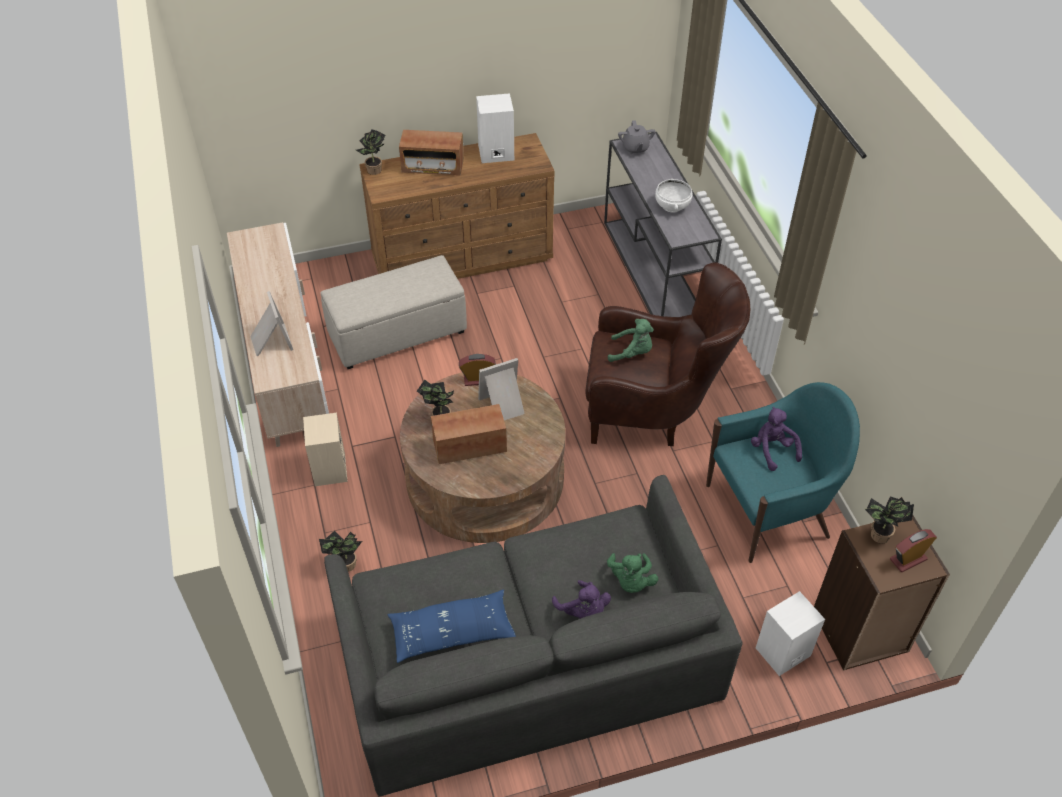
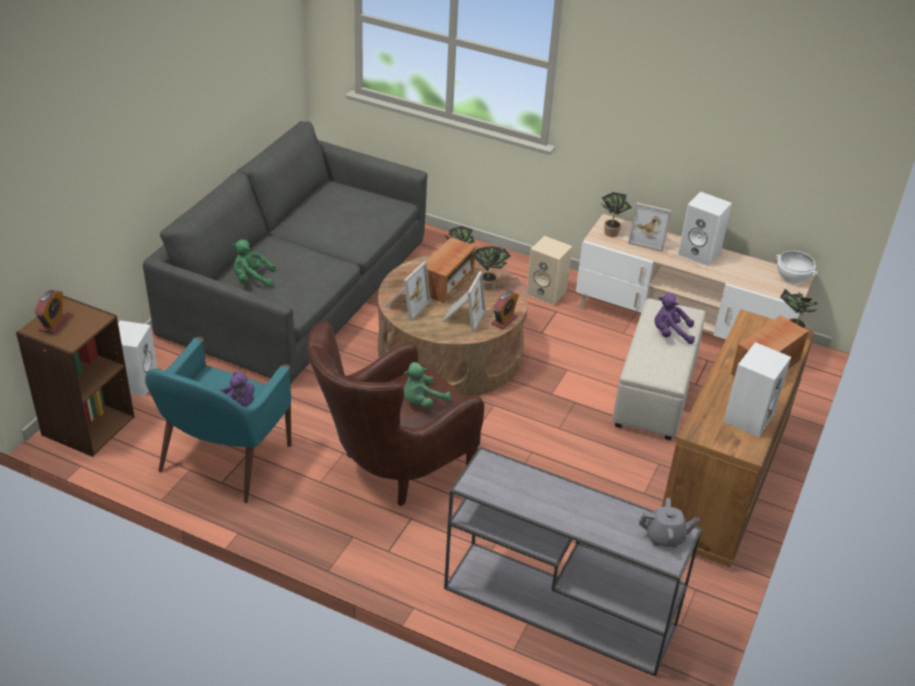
camera: 130 degrees right, 10 degrees down
(262, 302) = (700, 253): none -> white speaker
(452, 632) = (325, 207): blue pillow -> none
(532, 450) = (405, 305): none -> picture frame
(583, 612) = (264, 252): purple plush toy -> purple plush toy (670, 333)
(631, 581) = (252, 279): green plush toy -> green plush toy turned 45 degrees counterclockwise
(635, 148) = (665, 537): grey teapot -> grey teapot turned 150 degrees clockwise
(671, 206) = (538, 492): white bowl -> white bowl (793, 277)
(878, 537) = (85, 325): potted plant -> potted plant (610, 231)

